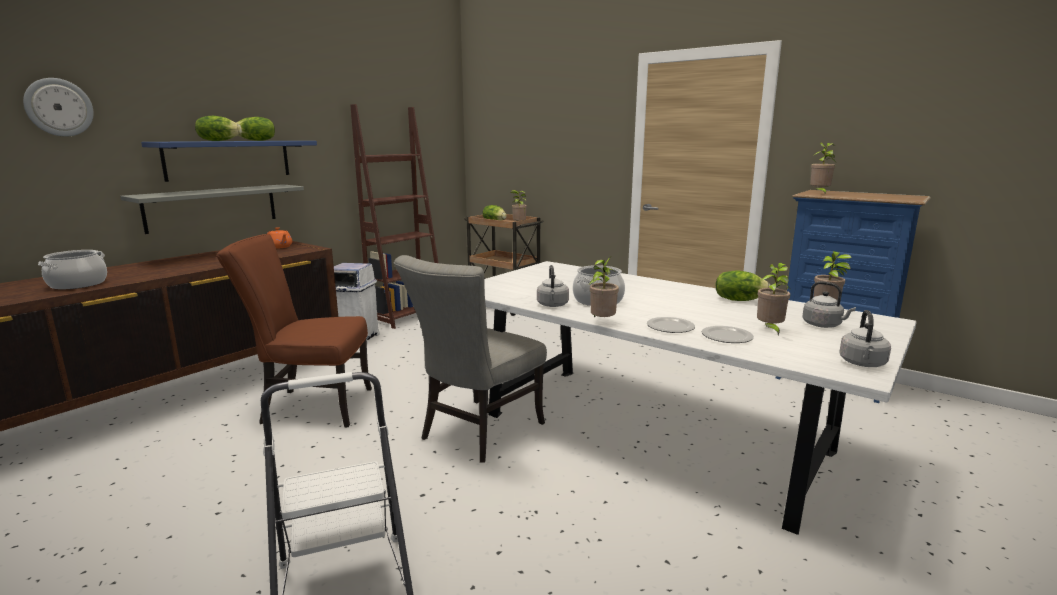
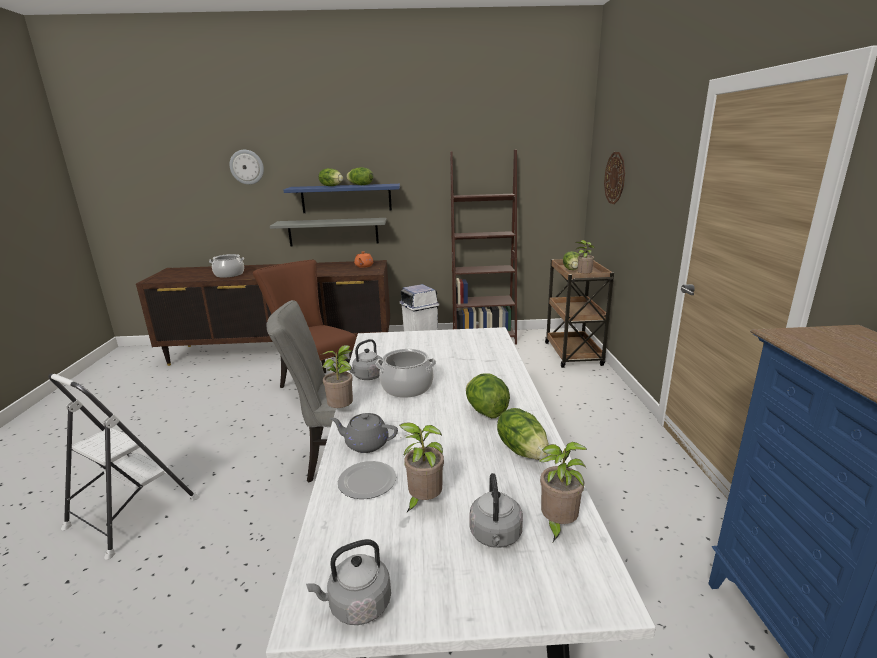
camera: 50 degrees right, 5 degrees up
(516, 135) = (615, 178): none -> wall clock
(671, 327) = (366, 444): plate -> grey teapot
(675, 294) = (486, 411): none -> lettuce
(819, 193) = (814, 338): potted plant -> none

